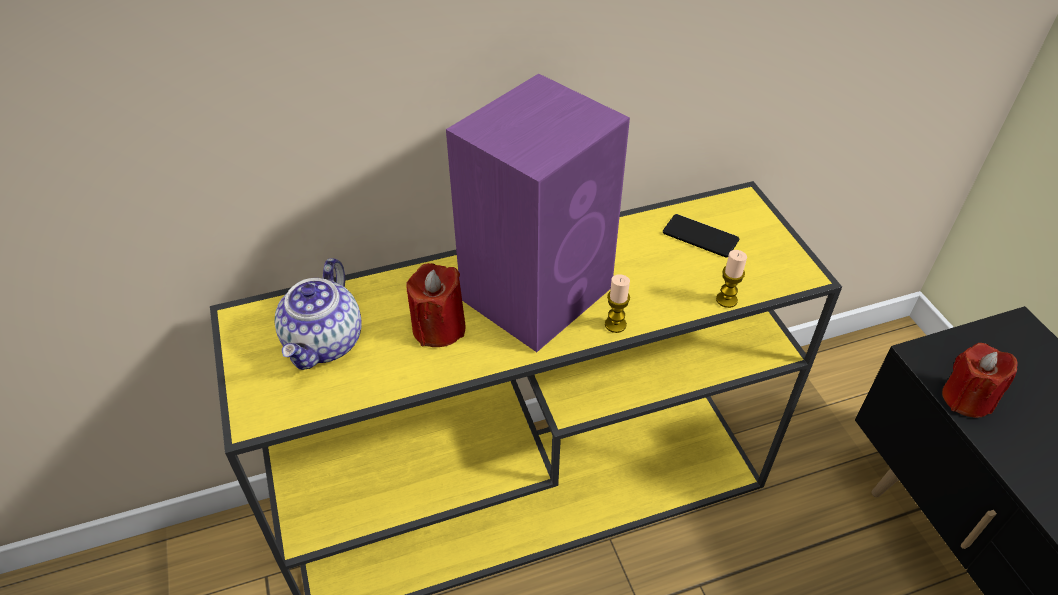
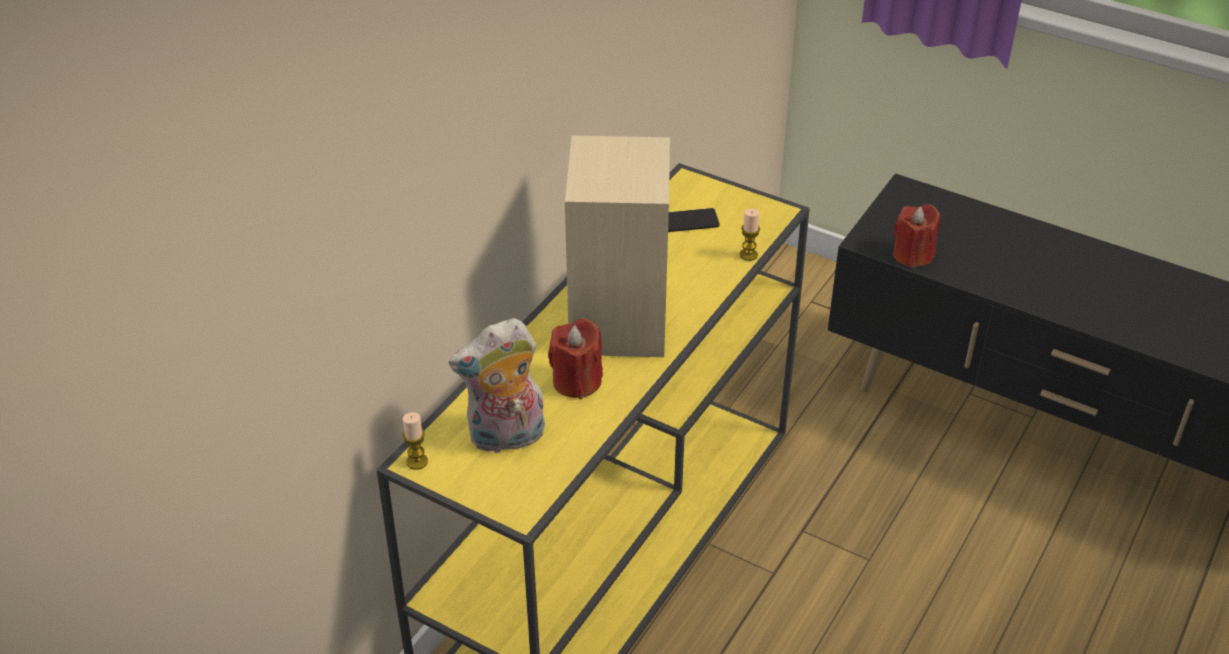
camera: 40 degrees left, 5 degrees down
(325, 343) = (506, 438): teapot -> plush toy
(539, 291) = (618, 318): purple speaker -> beige speaker
(615, 324) = (695, 310): candle -> candle (417, 461)

